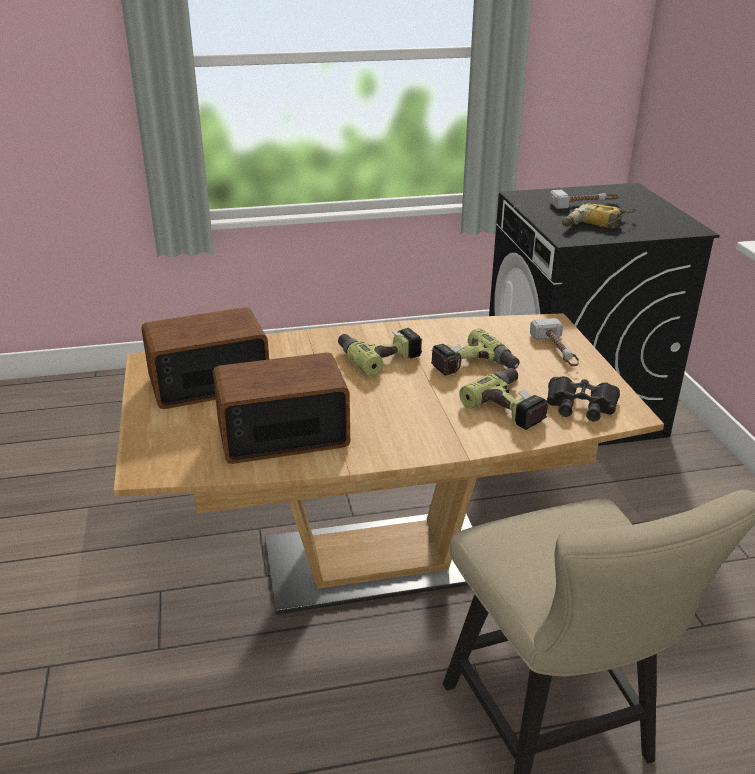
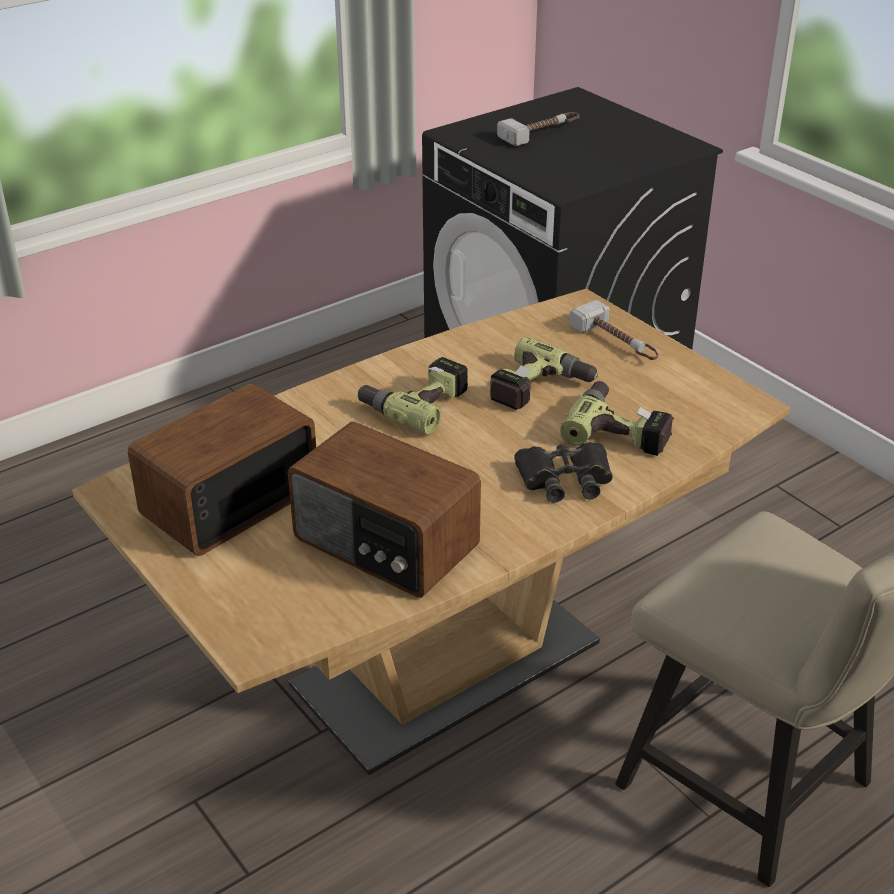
camera: 25 degrees left, 5 degrees up
(282, 434) = (385, 544): radio -> radio turned 105 degrees counterclockwise
(581, 405) = (692, 407): black binoculars -> black binoculars (565, 479)
(596, 225) = (579, 162): power drill -> none

